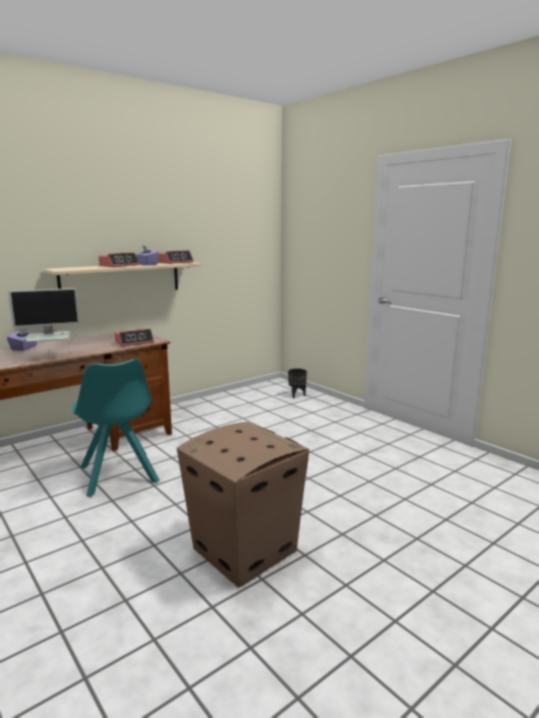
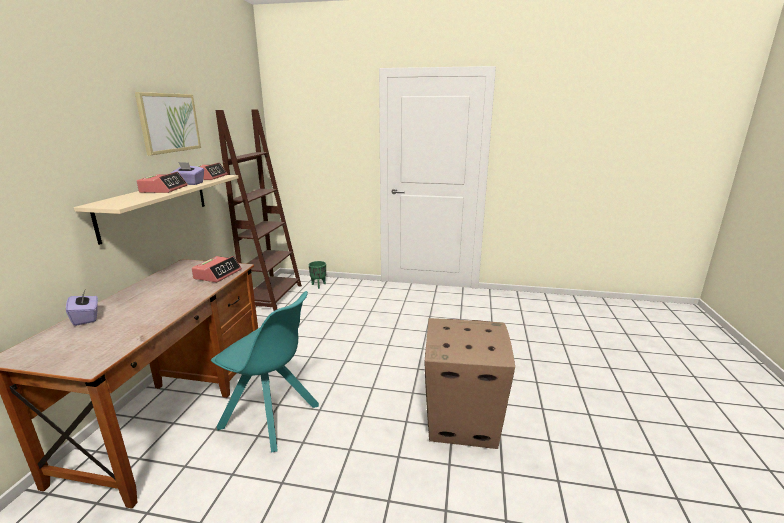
camera: 40 degrees left, 5 degrees up
(51, 356) = (159, 317): monitor -> none
(148, 213) = (169, 123): none -> picture
(247, 393) = (273, 296): none -> brown bookcase
(297, 395) = (319, 285): black planter -> green planter

